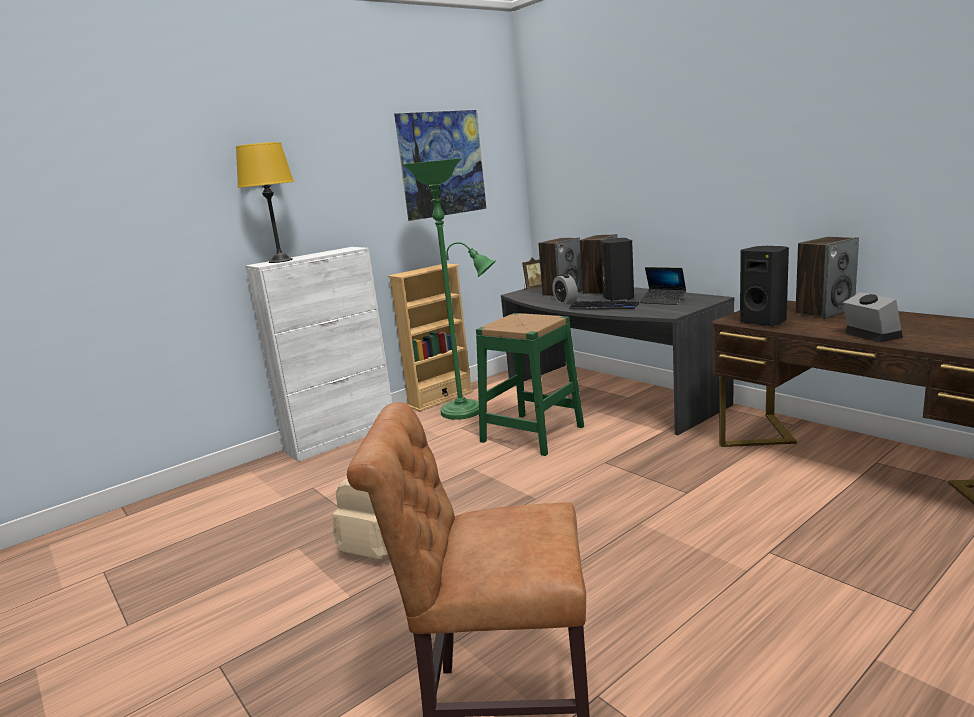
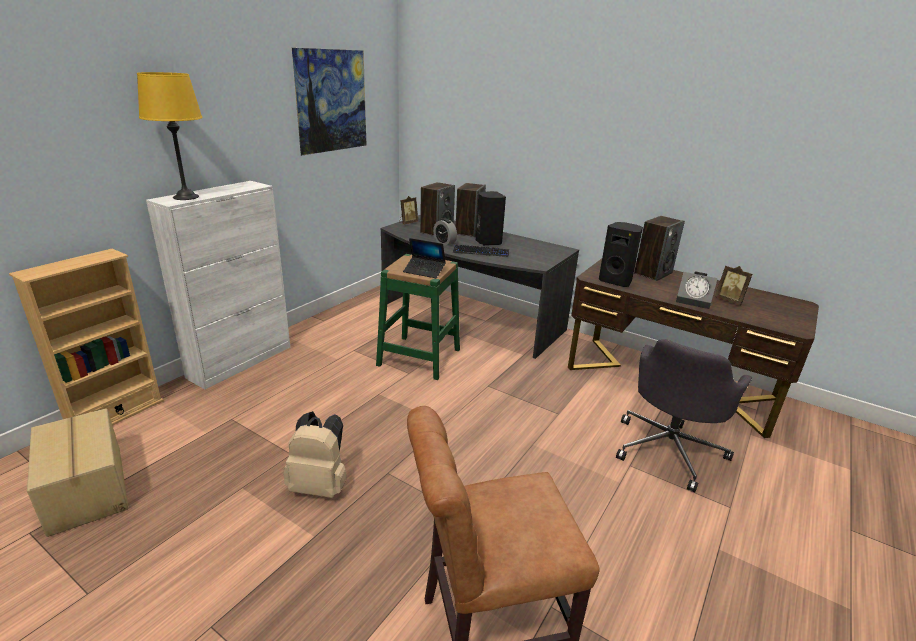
camera: 20 degrees left, 10 degrees up
(164, 540) = (88, 488): none -> cardboard box
(440, 399) = (323, 318): beige bookcase -> beige bookcase (116, 415)
(467, 411) = (353, 332): green floor lamp -> none
(663, 301) = (526, 249): laptop -> laptop (424, 271)
(837, 537) = (669, 449): none -> grey office chair
(869, 335) = (694, 301): alarm clock -> alarm clock turned 150 degrees clockwise
(927, 333) = (729, 301): none -> picture frame

